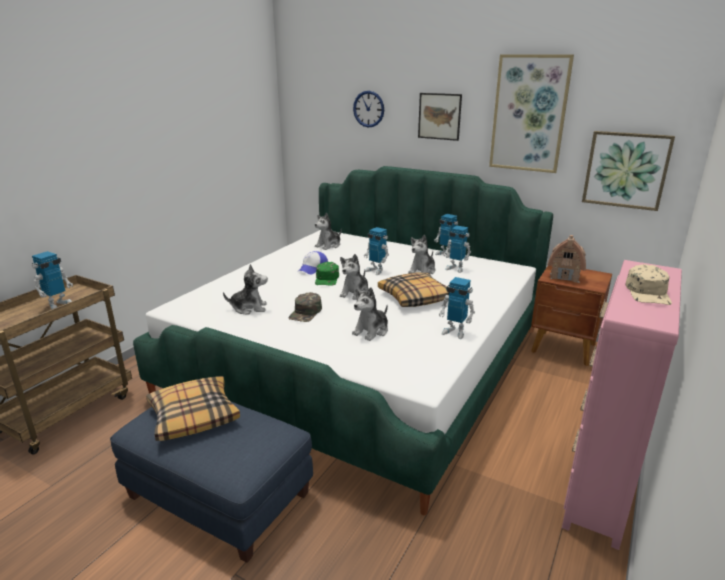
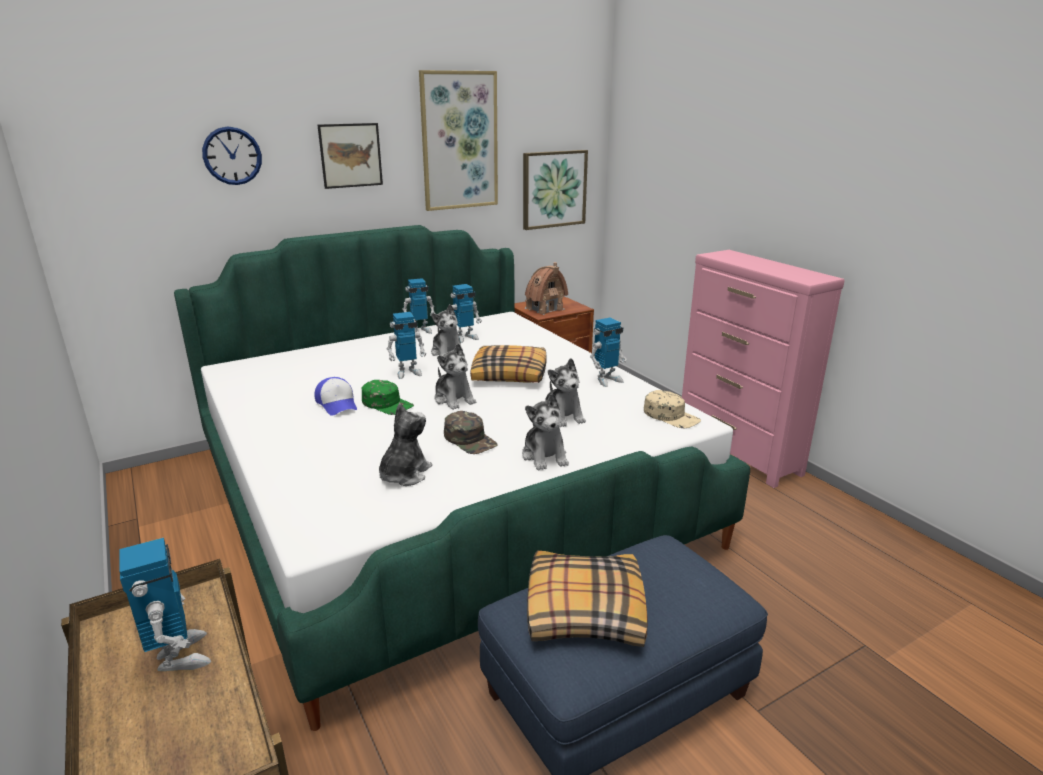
camera: 60 degrees left, 0 degrees up
(328, 245) = (275, 376): plush toy -> plush toy (545, 456)
(648, 293) = (769, 266): beige cap -> beige cap (671, 416)

